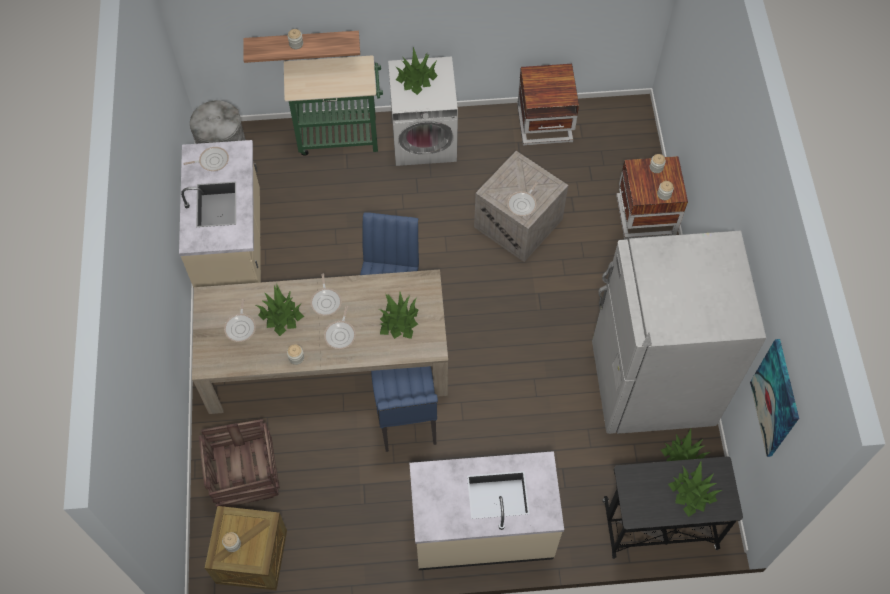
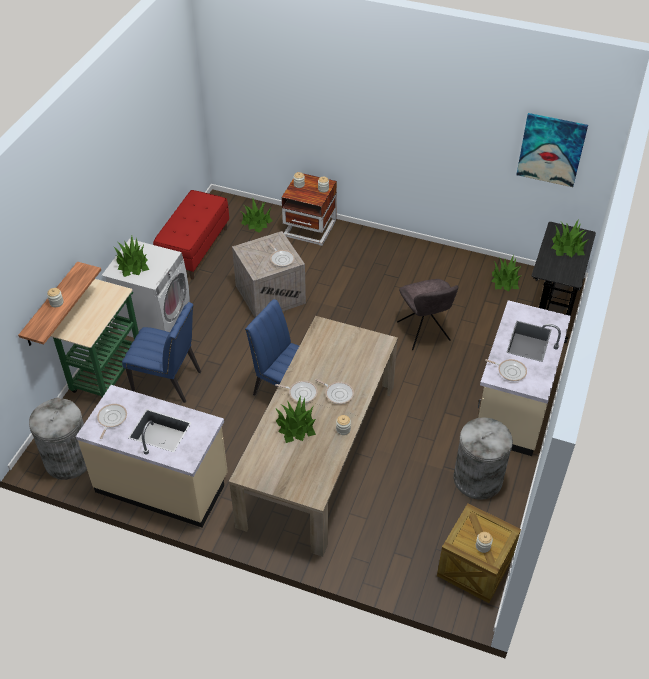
camera: 65 degrees left, 15 degrees down
(241, 327) = (291, 458): frying pan -> frying pan (510, 371)
(244, 472) = (393, 547): crate -> none
(362, 524) = (477, 479): none -> grey trash can
(399, 320) = (346, 354): potted plant -> potted plant (256, 222)
(406, 416) = (397, 418): blue chair -> blue chair (166, 381)
(544, 397) = (424, 333): none -> grey chair
(545, 123) = (194, 249): nightstand -> red bench
(652, 383) = (443, 274): white fridge -> none

